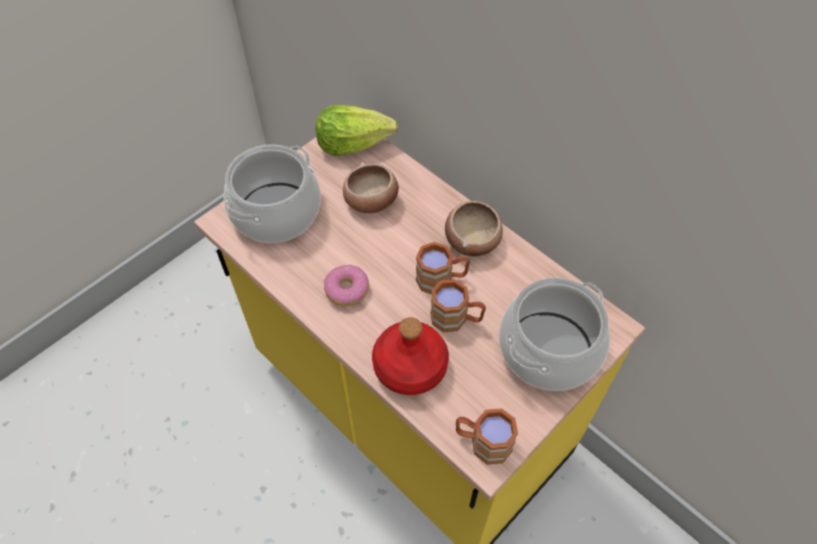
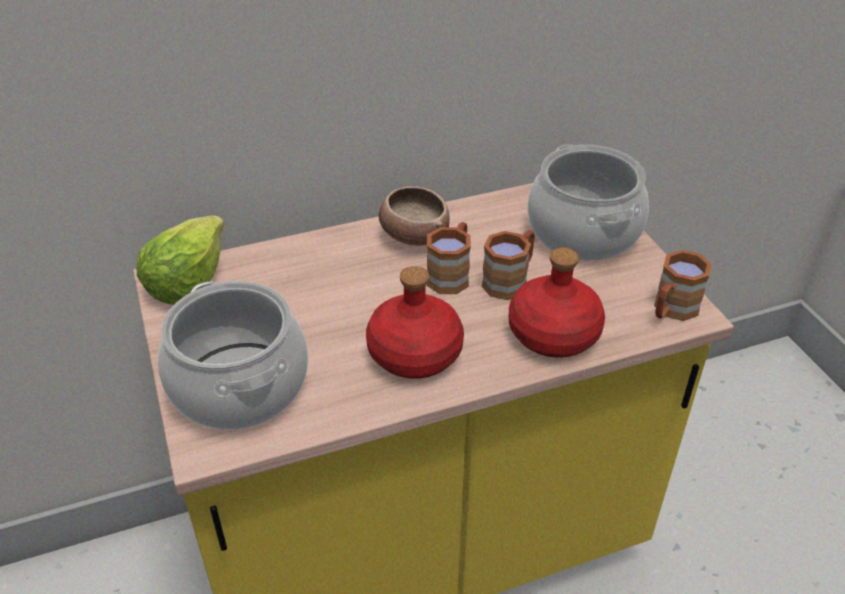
camera: 65 degrees left, 15 degrees down
(347, 290) = (415, 354): donut -> red bottle
(371, 202) = (296, 293): bowl -> none

